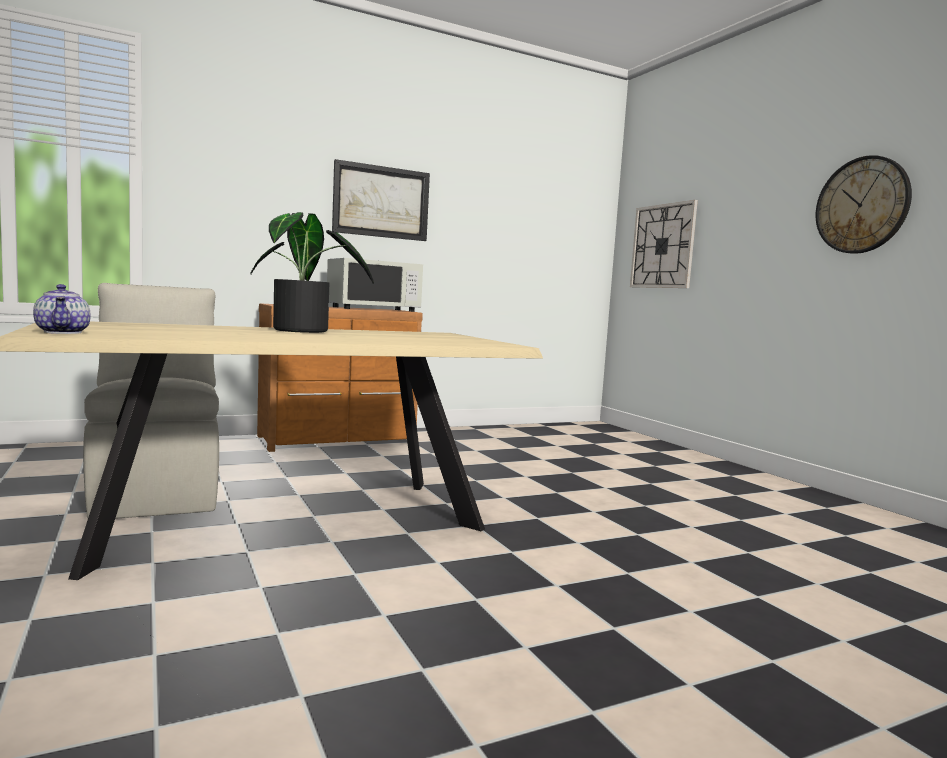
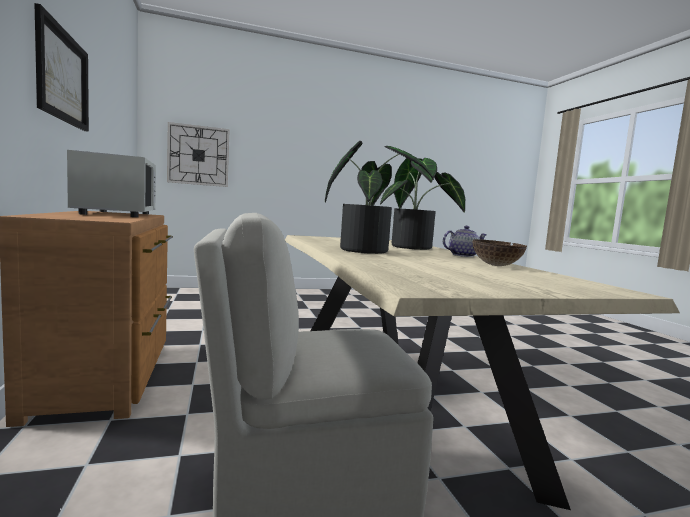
camera: 80 degrees left, 0 degrees up
(64, 332) = (583, 287): teapot -> teapot (463, 255)
(213, 336) = (496, 266): none -> bowl
(388, 340) = (416, 248): none -> potted plant
(862, 205) = (336, 156): wall clock -> none

